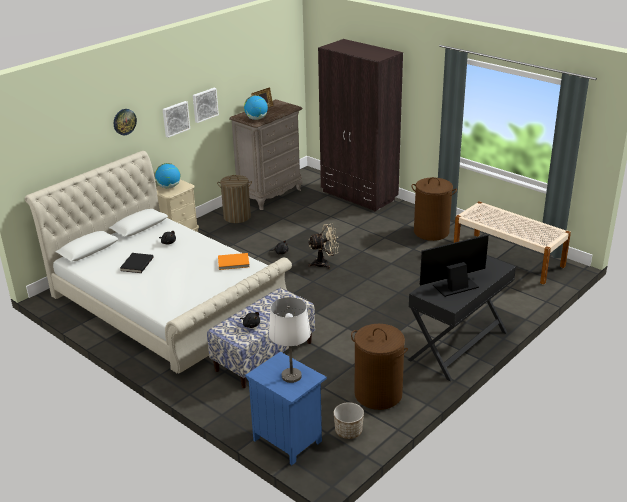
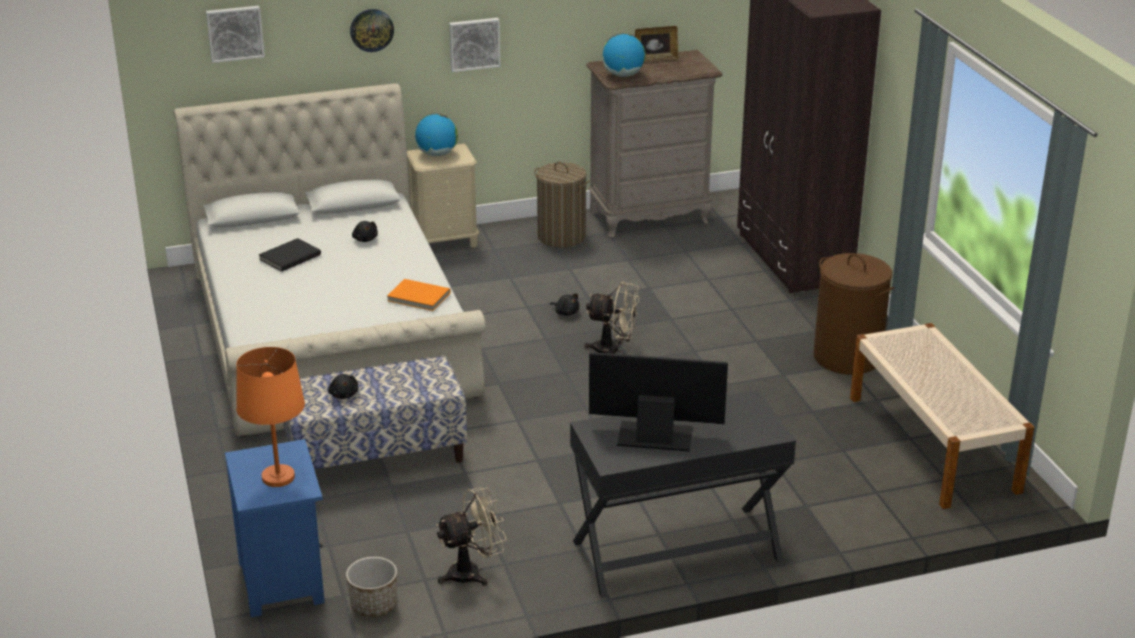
camera: 30 degrees right, 0 degrees up
(204, 104) = (538, 31): picture -> picture (235, 33)
(291, 376) = (277, 477): white table lamp -> orange table lamp
(378, 394) = (472, 572): brown laundry basket -> beige fan

